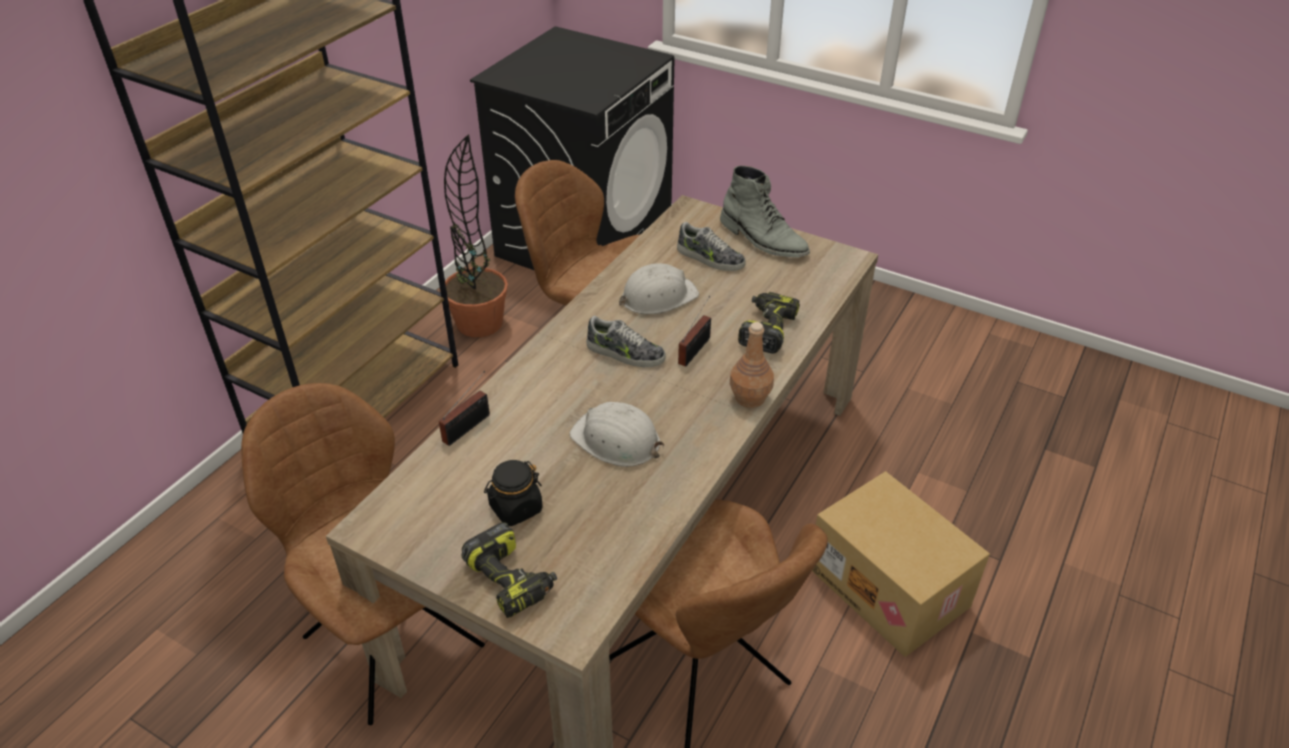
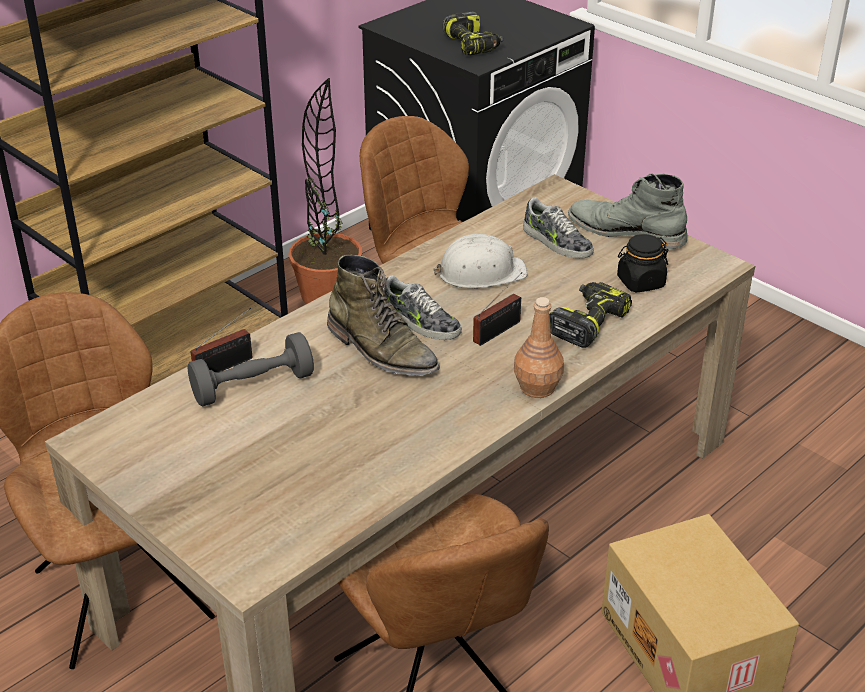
camera: 15 degrees right, 5 degrees down
(501, 443) = (253, 386): none -> grey dumbbell
(512, 579) = (208, 515): power drill -> power drill (473, 45)
(515, 508) = (240, 450): black jar -> black jar (640, 282)
(602, 386) = (381, 350): none -> green boot
(616, 441) = (373, 405): white hard hat -> none
(763, 239) = (626, 231): grey boot -> grey boot turned 150 degrees clockwise

